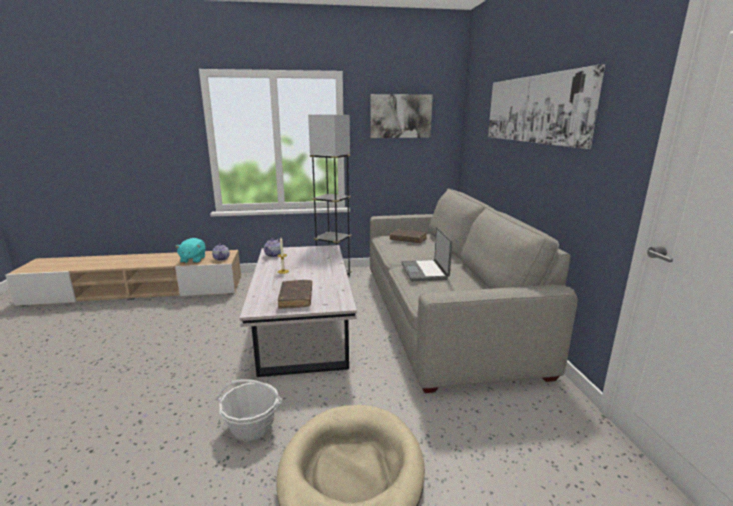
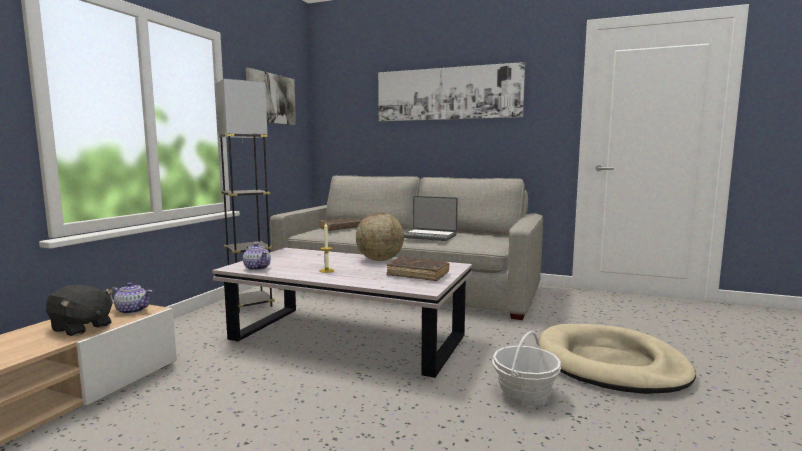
camera: 60 degrees left, 10 degrees down
(193, 260) = (81, 328): turquoise plush toy -> black plush toy
(331, 277) = (380, 260): none -> globe

